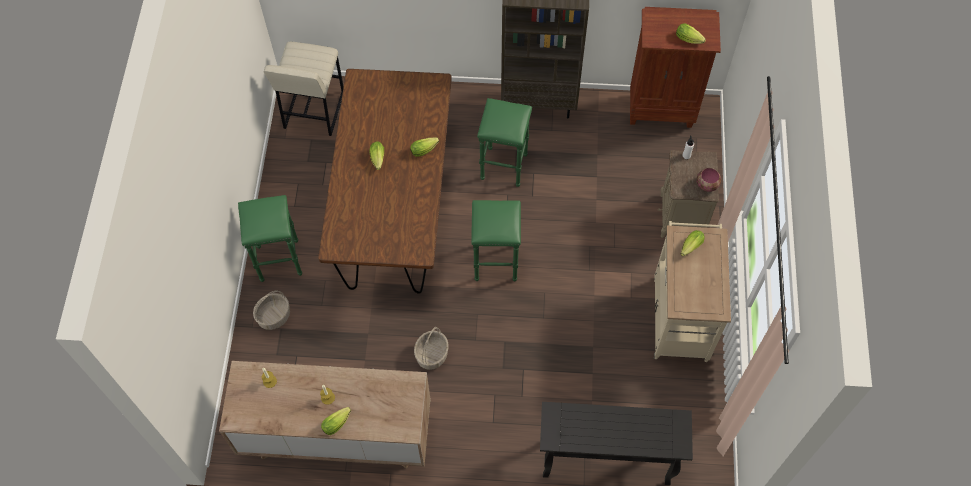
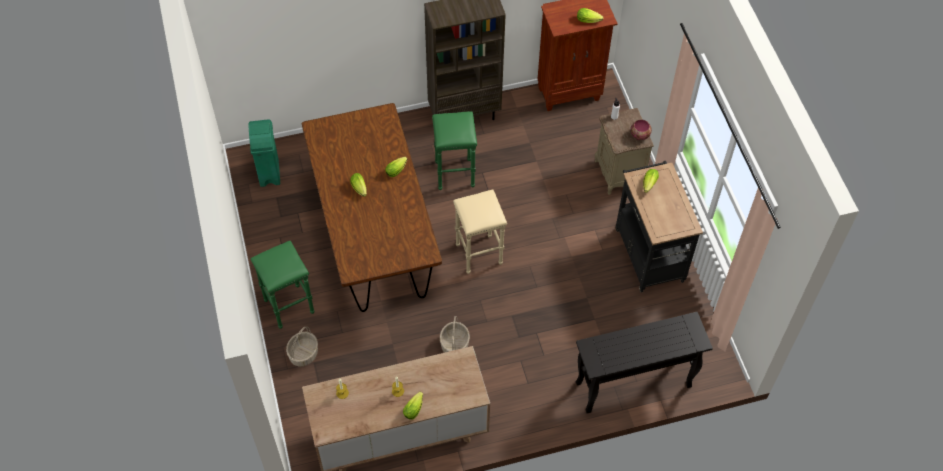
camera: 20 degrees left, 5 degrees down
(313, 111) = (269, 173): beige chair -> green trash can
(496, 263) = (480, 254): green stool -> beige stool
(679, 316) = (648, 253): beige cart -> black cart

